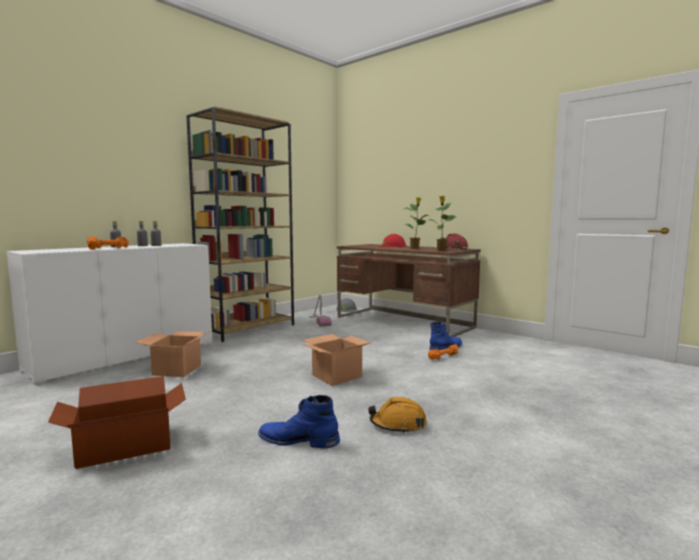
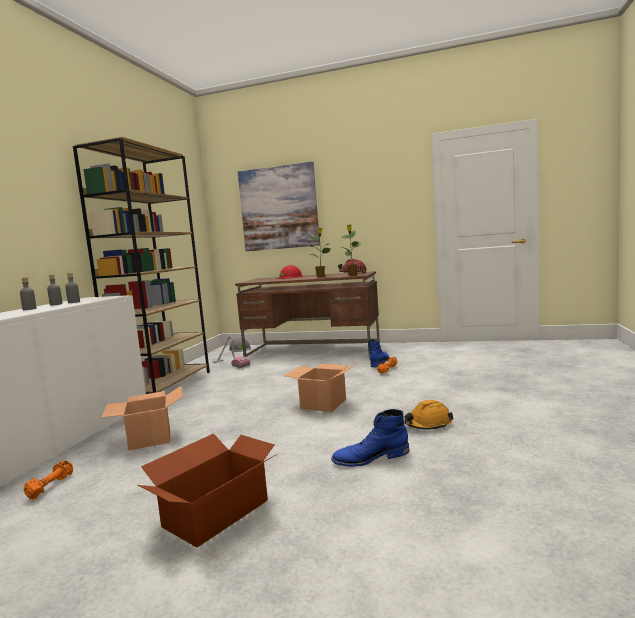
camera: 25 degrees left, 0 degrees up
(108, 248) = (35, 311): orange dumbbell -> orange dumbbell (50, 487)
(395, 175) = (278, 208): none -> picture

